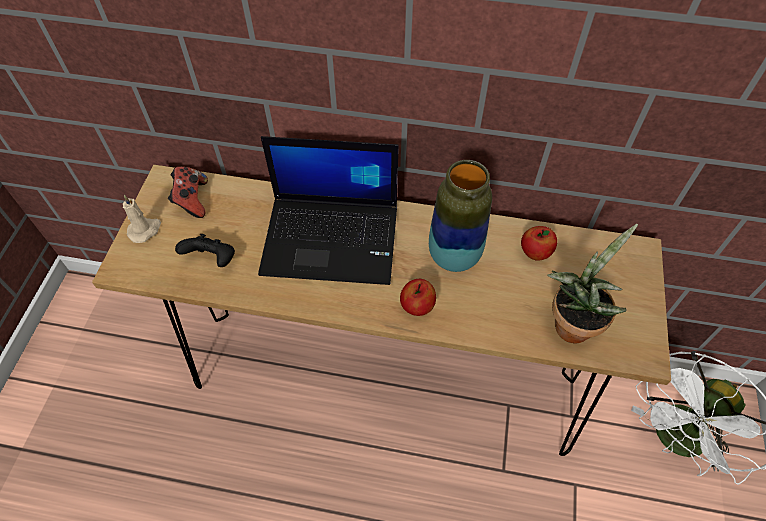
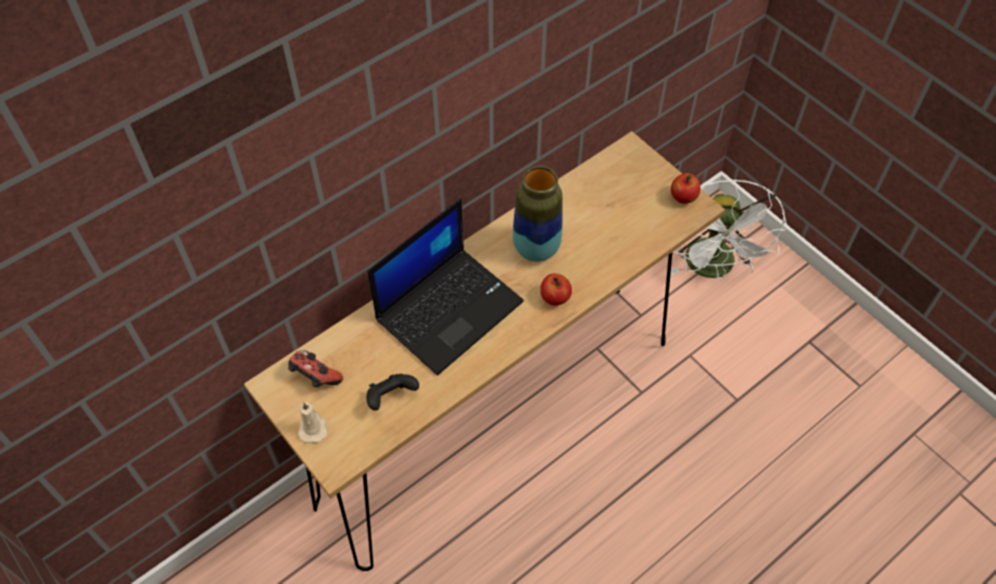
camera: 50 degrees left, 0 degrees up
(535, 253) = (577, 203): apple -> apple (683, 198)
(572, 322) = (645, 225): potted plant -> none

